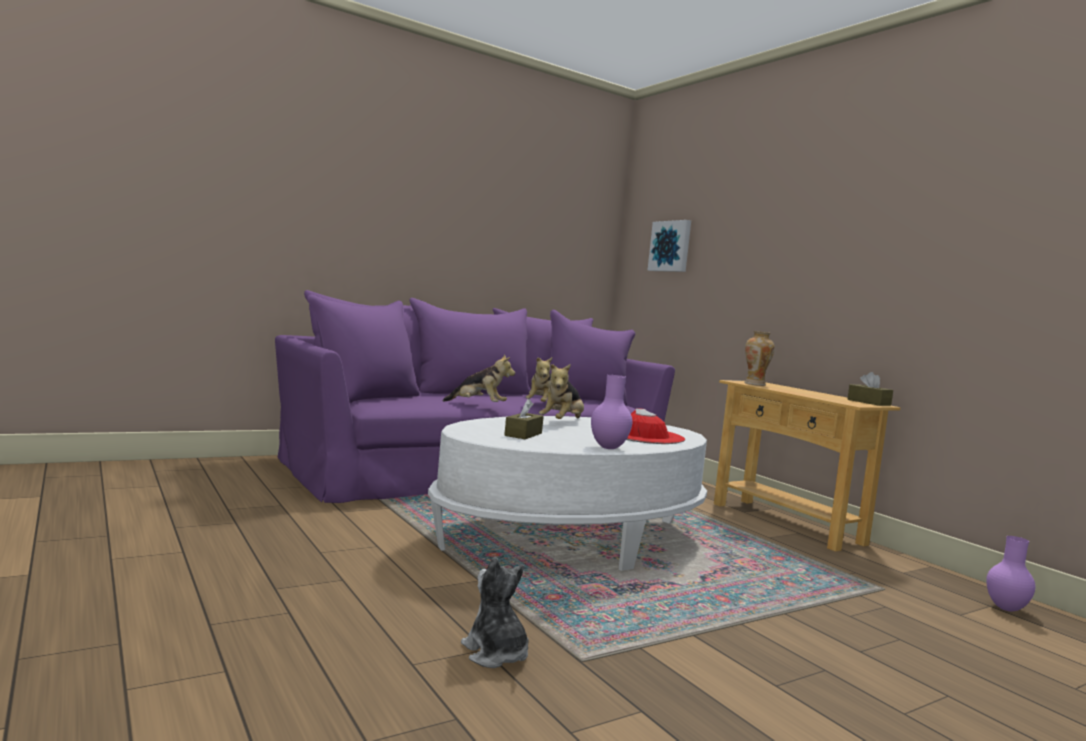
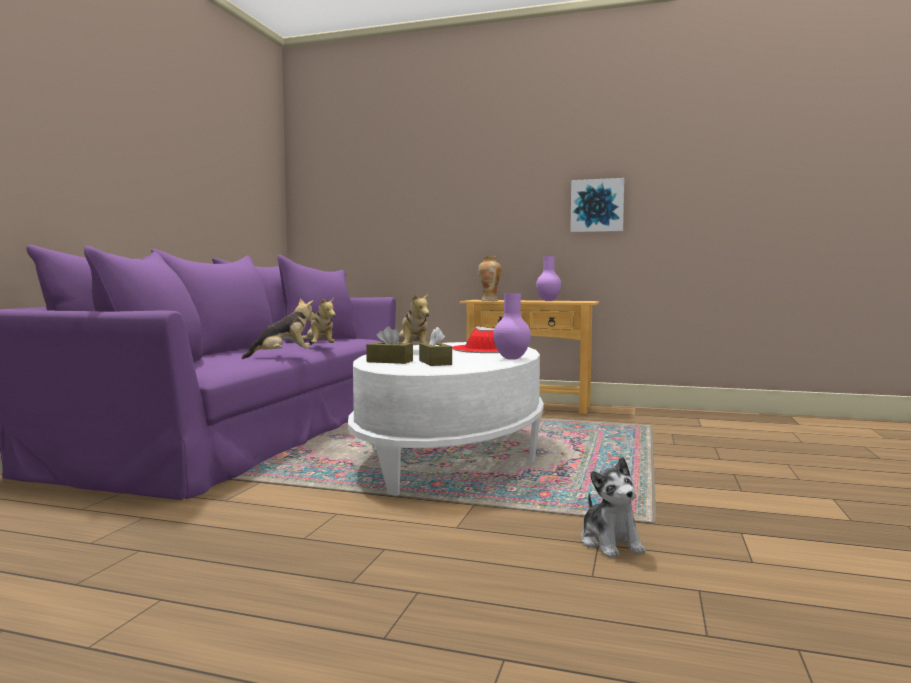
camera: 40 degrees left, 0 degrees up
(495, 654) = (610, 543): plush toy -> plush toy turned 120 degrees counterclockwise
(671, 246) = (353, 190): picture -> picture (597, 206)
(868, 402) = (580, 301): brown tissue box -> brown tissue box (389, 361)
(1007, 609) = (706, 417): purple vase -> purple vase (548, 300)

